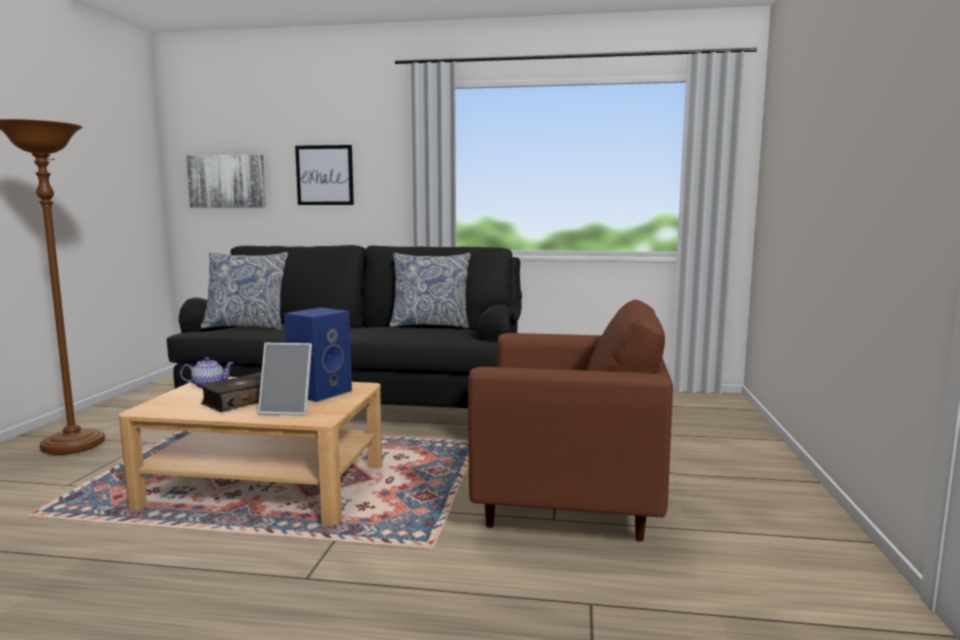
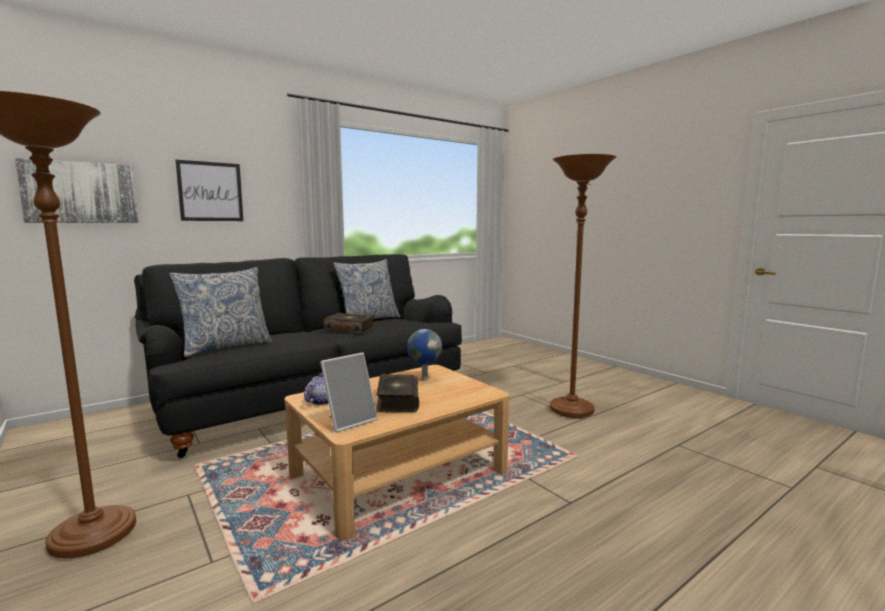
camera: 45 degrees left, 0 degrees up
(288, 410) = (450, 395): picture frame -> picture frame (349, 421)
(320, 392) = (424, 379): blue speaker -> globe
(374, 330) = (350, 329): none -> book
(568, 505) = (571, 410): brown armchair -> brown floor lamp

